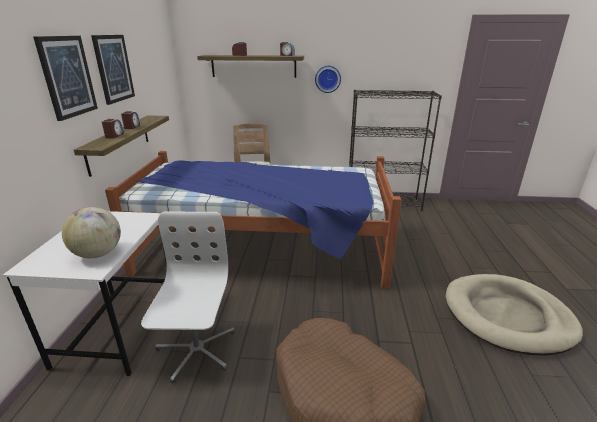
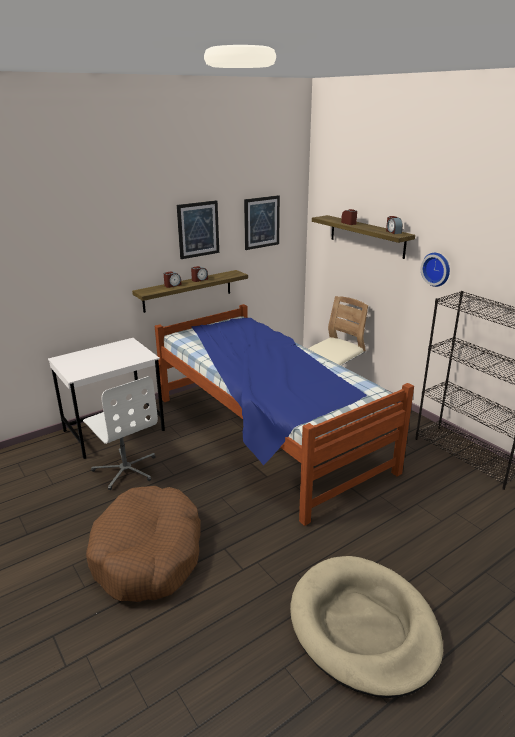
camera: 50 degrees right, 0 degrees up
(67, 76) = (141, 237): picture -> picture (261, 222)
(98, 254) = (90, 367): globe -> none
(196, 350) = (126, 469): white office chair -> white office chair turned 90 degrees clockwise

